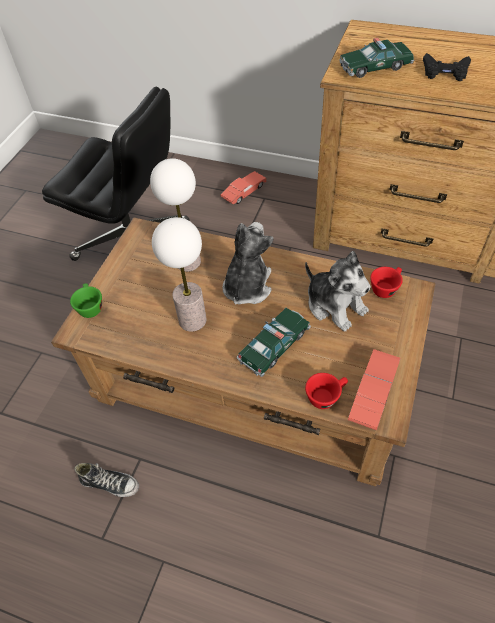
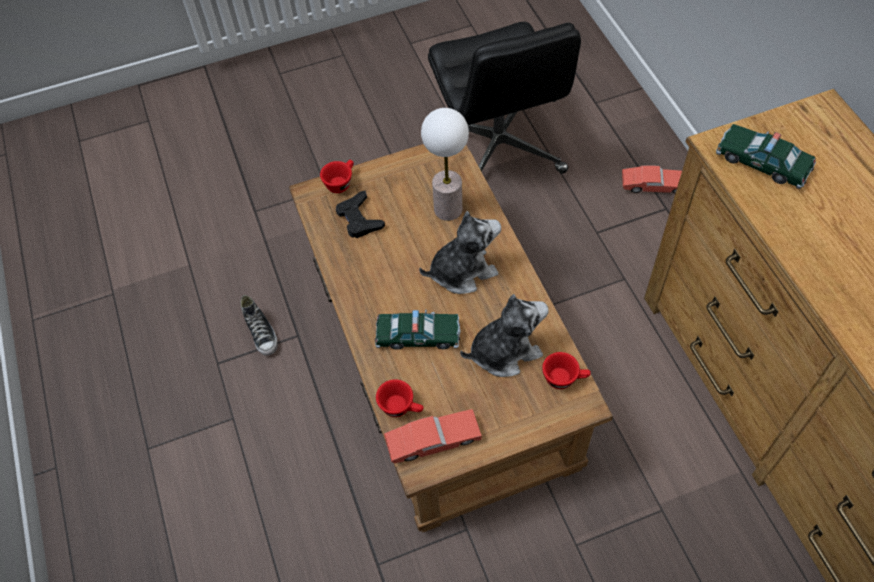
camera: 50 degrees right, 5 degrees up
(90, 307) = (340, 182): green cup -> red cup
(193, 320) = (391, 260): table lamp -> none
(335, 305) = (504, 351): plush toy -> plush toy turned 120 degrees counterclockwise
(445, 72) = (823, 224): black game controller -> black game controller (359, 219)

